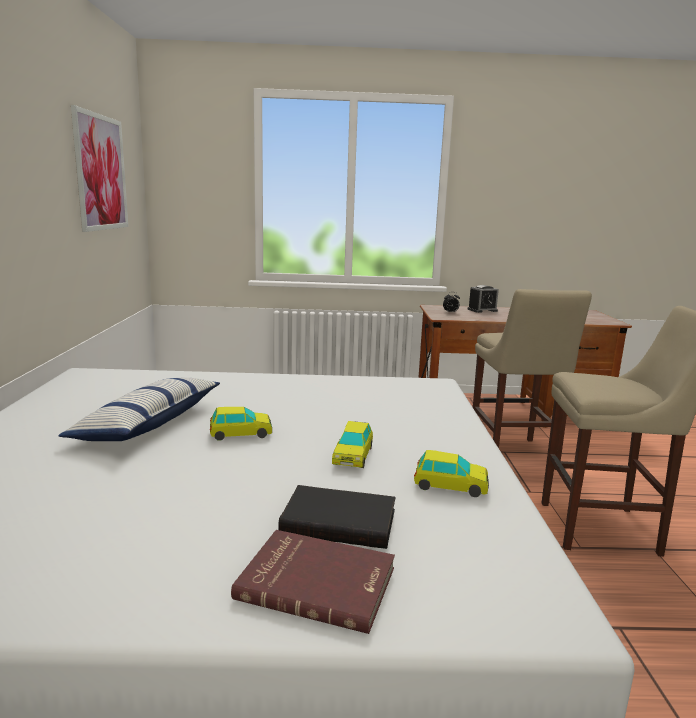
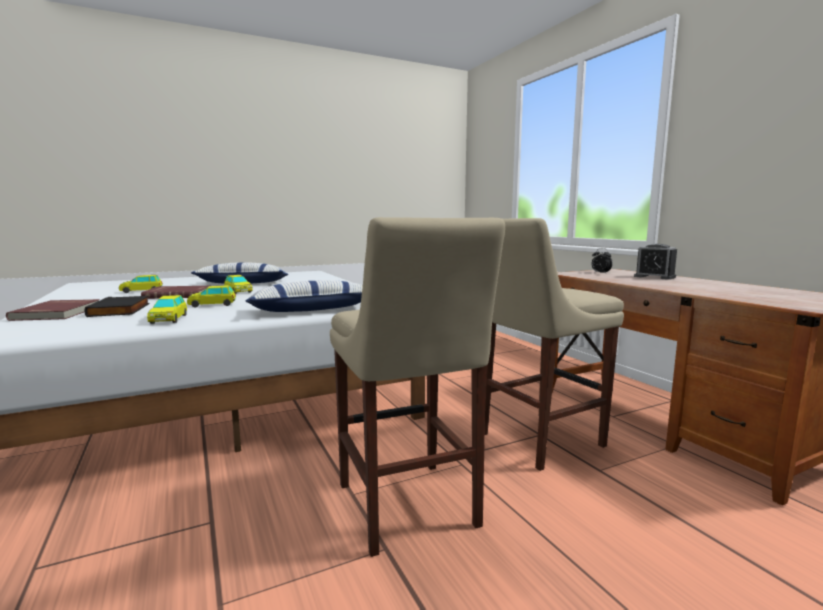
camera: 65 degrees right, 5 degrees down
(101, 173) = (394, 163): picture -> none
(104, 507) = (141, 291): none -> toy car
(213, 475) = (178, 294): none -> red book
(442, 414) = (311, 310): none -> pillow

